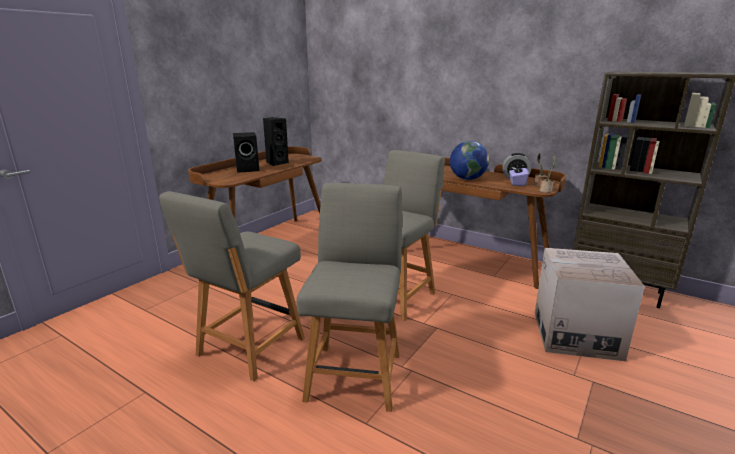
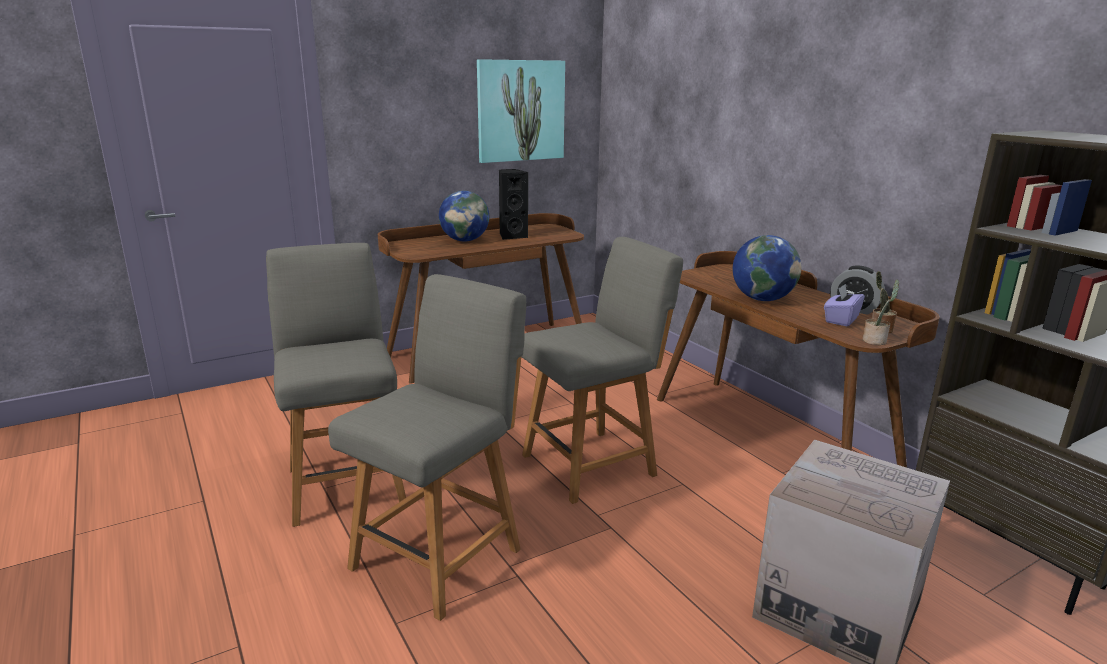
camera: 25 degrees right, 0 degrees up
(248, 169) = (465, 240): black speaker -> globe
(248, 348) = (346, 483): grey chair -> grey chair turned 105 degrees clockwise
(265, 78) = (521, 111): none -> picture

